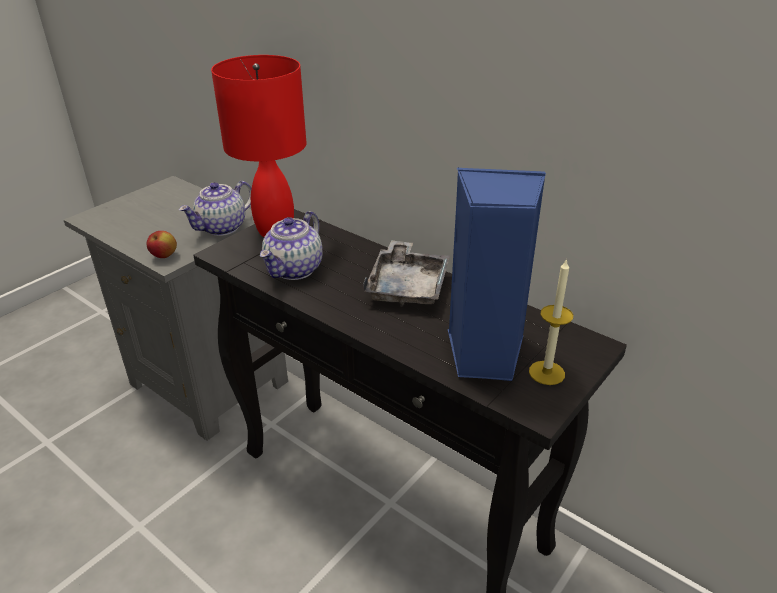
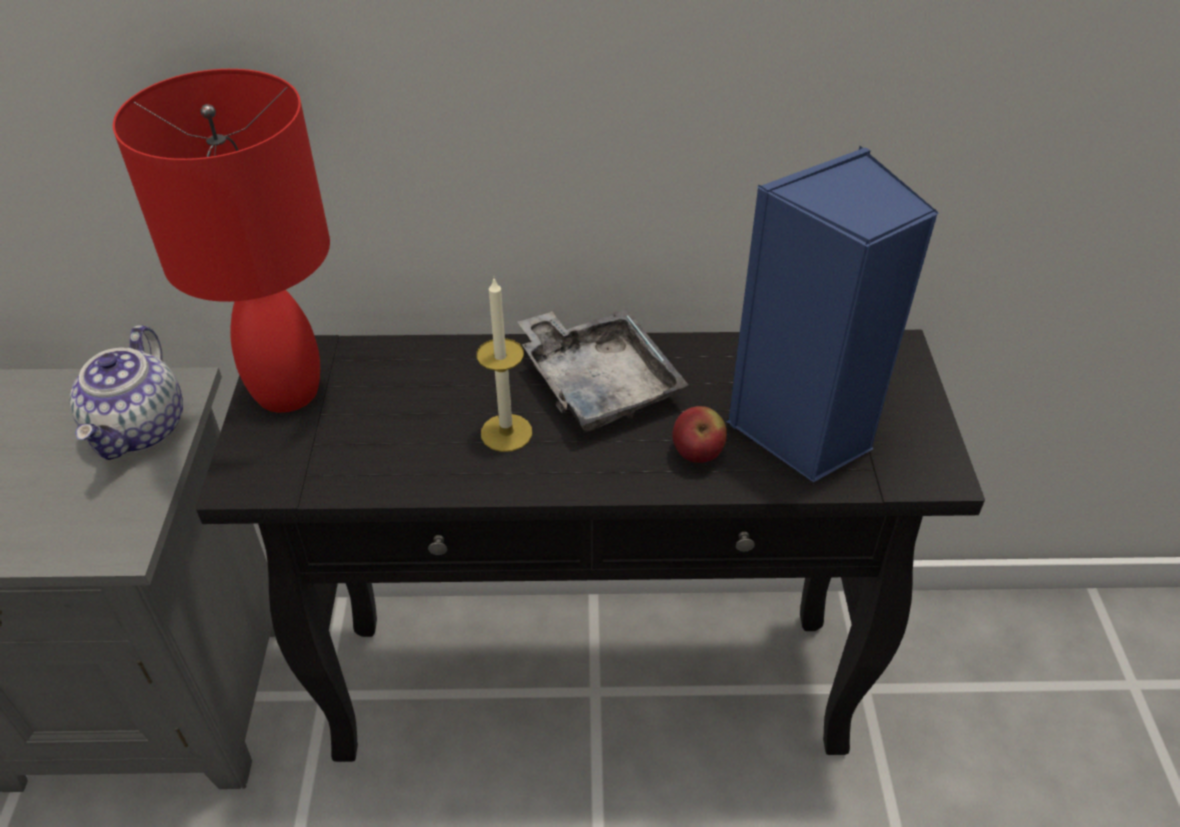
camera: 40 degrees left, 10 degrees up
(164, 256) = (97, 538): apple -> apple (697, 454)
(294, 270) = (407, 444): teapot -> none
(546, 373) = (891, 416): candle -> candle (506, 432)

